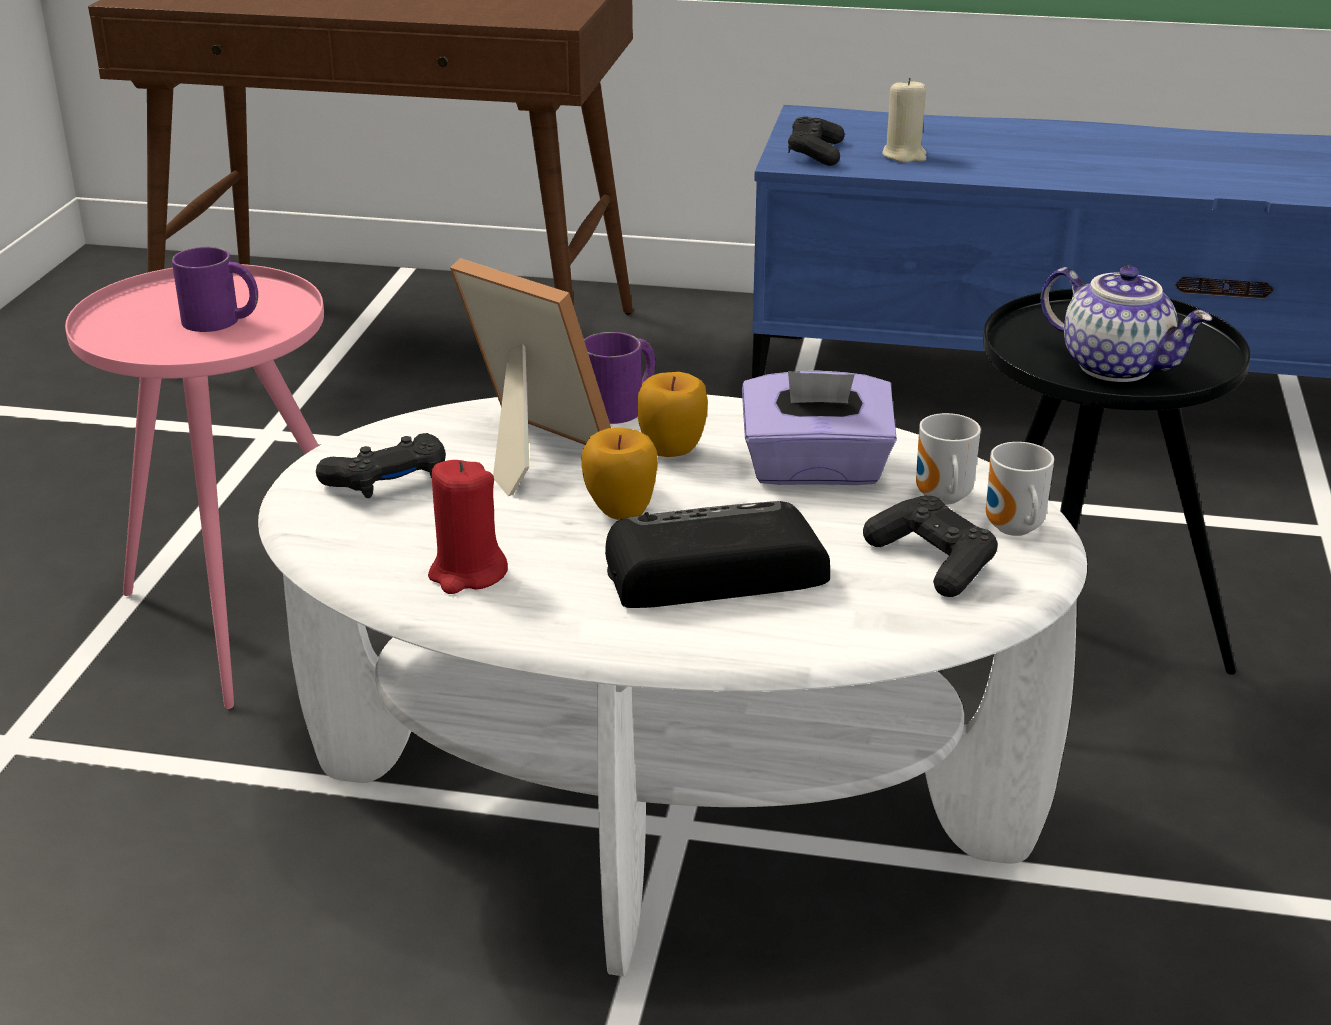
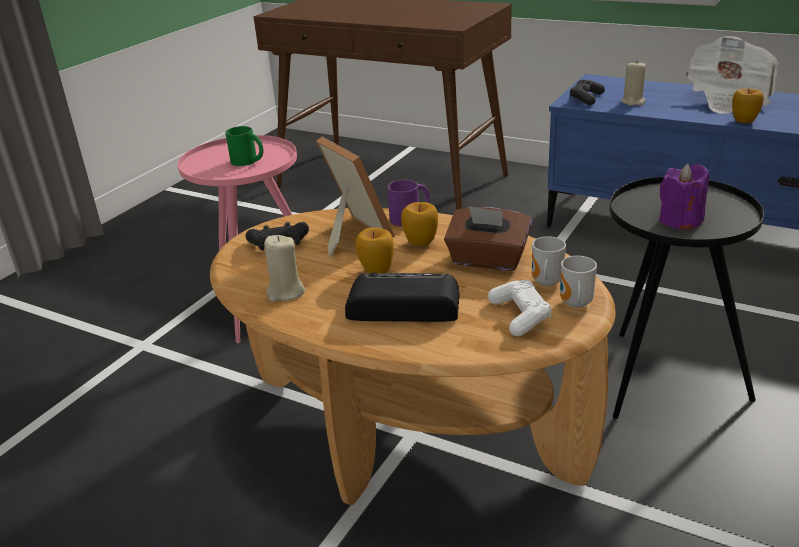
camera: 20 degrees right, 0 degrees up
(222, 320) = (248, 161): purple mug -> green mug
(467, 574) = (285, 292): red candle -> beige candle
(665, 815) = (409, 427): white coffee table -> brown coffee table
(815, 470) = (487, 260): purple tissue box -> brown tissue box
(932, 561) = (520, 316): black game controller -> white game controller
(1064, 143) = (727, 99): none -> newspaper
(1112, 181) = (744, 121): none -> apple
(1117, 366) = (680, 220): teapot -> purple candle

